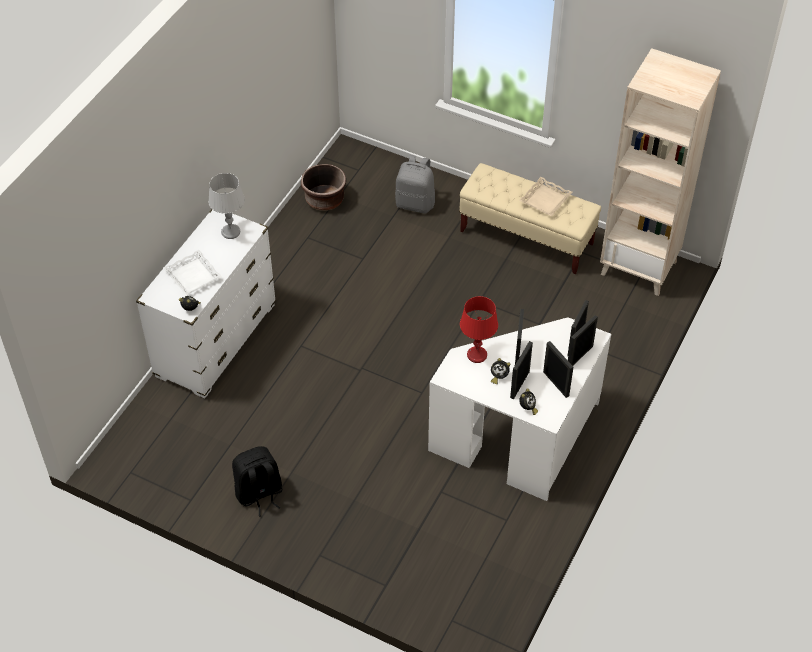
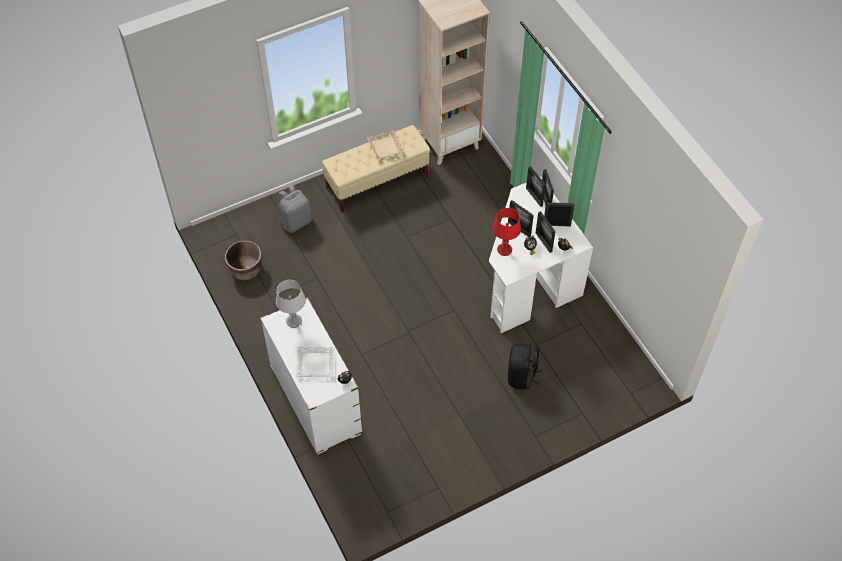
camera: 55 degrees left, 5 degrees up
(259, 494) = (463, 444): black backpack -> black backpack (521, 376)

